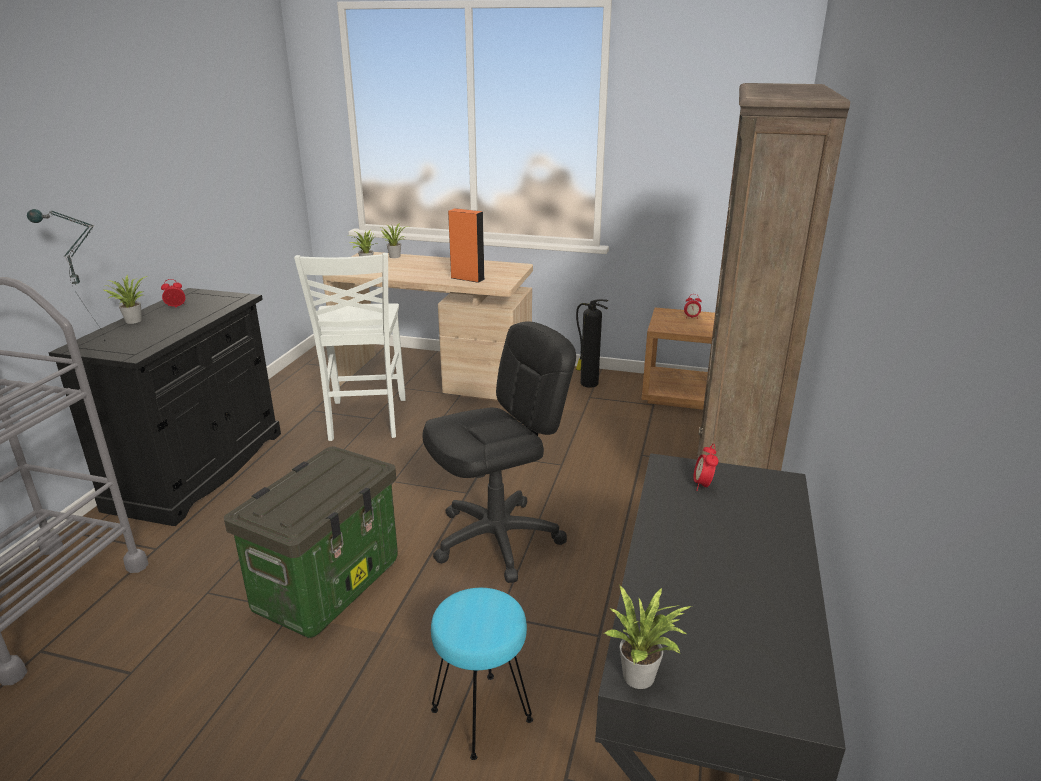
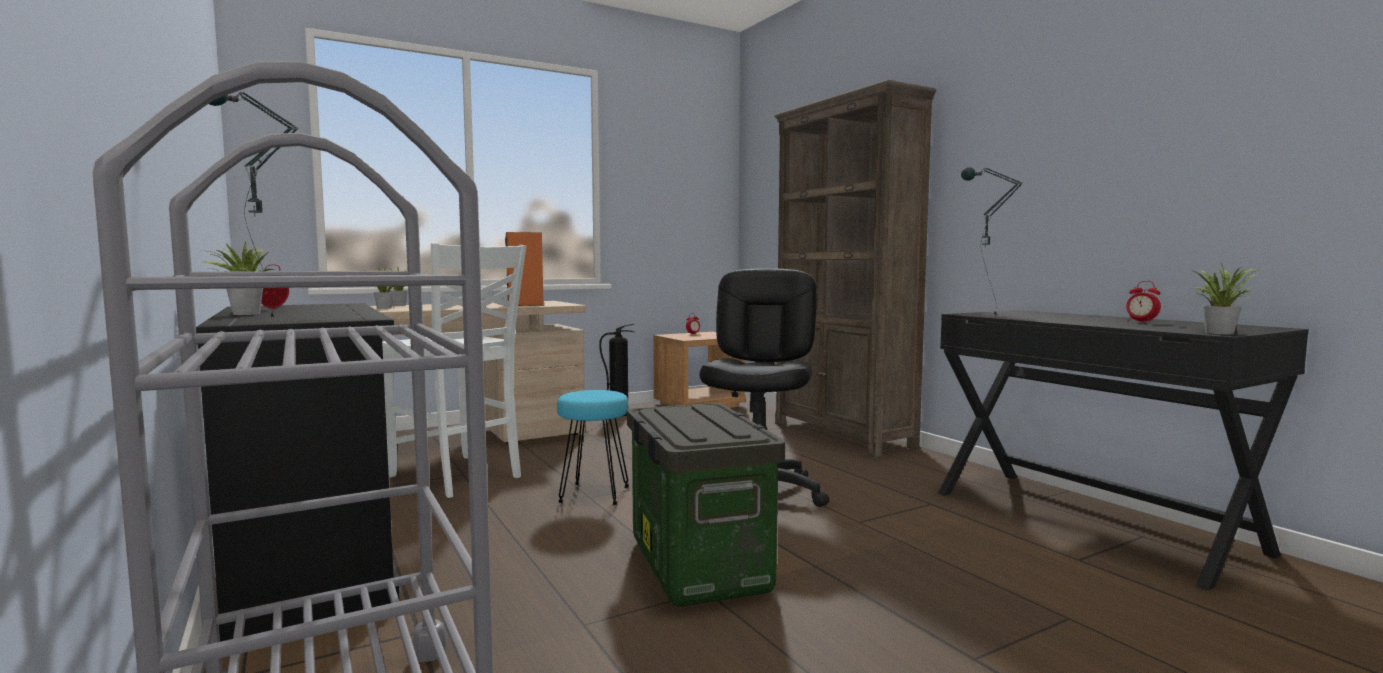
camera: 45 degrees left, 20 degrees down
(481, 714) = (973, 562): turquoise stool -> turquoise stool (593, 494)
(663, 481) = (985, 315): none -> table lamp
(703, 485) = (1002, 314): alarm clock -> alarm clock (1141, 322)

